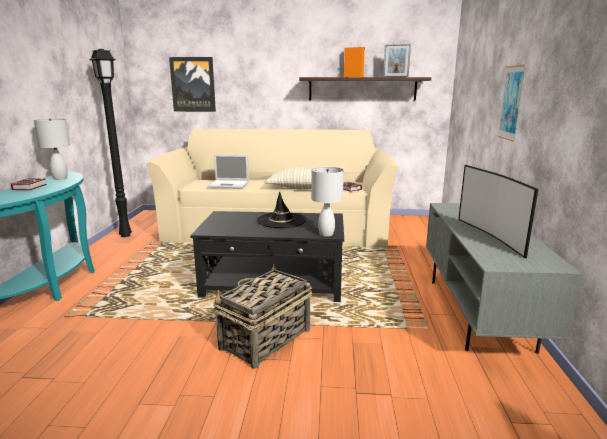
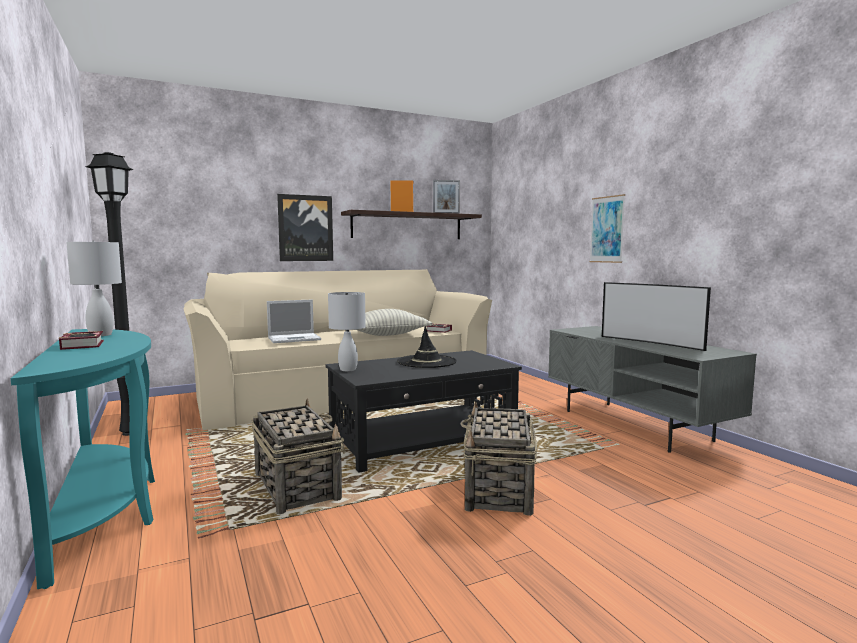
camera: 30 degrees left, 10 degrees down
(152, 297) = (296, 486): none -> basket
(193, 84) = (197, 216): picture -> picture (305, 228)
(327, 234) = (498, 365): white table lamp -> white table lamp (348, 369)

